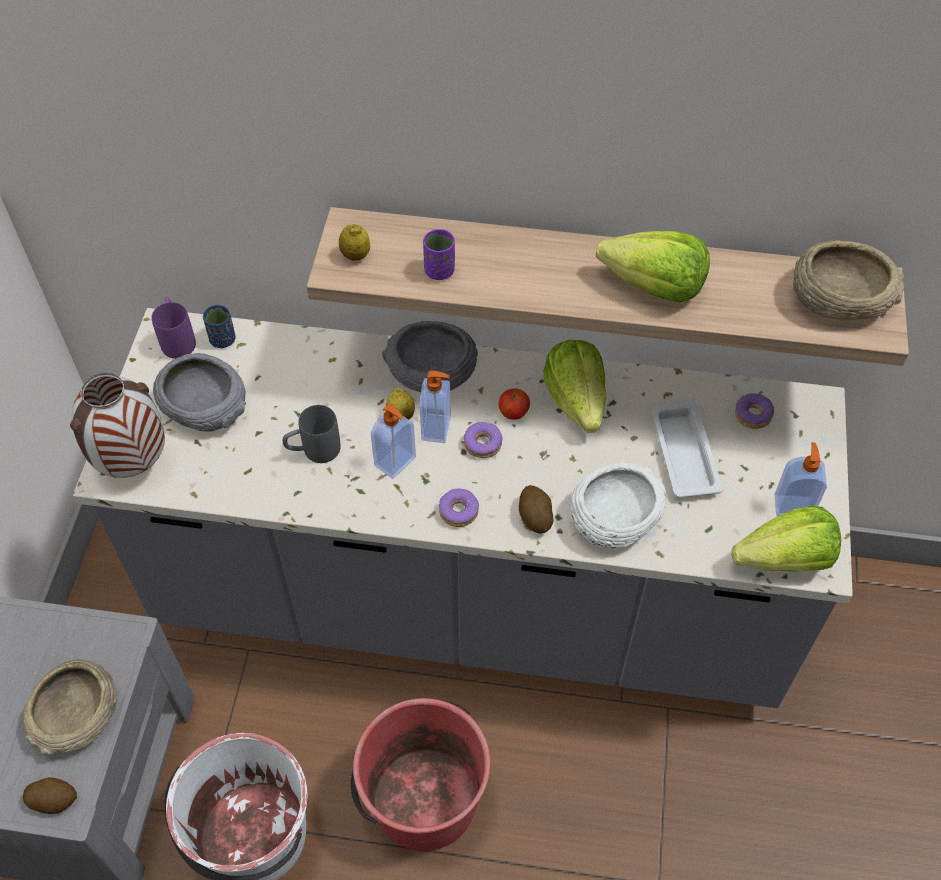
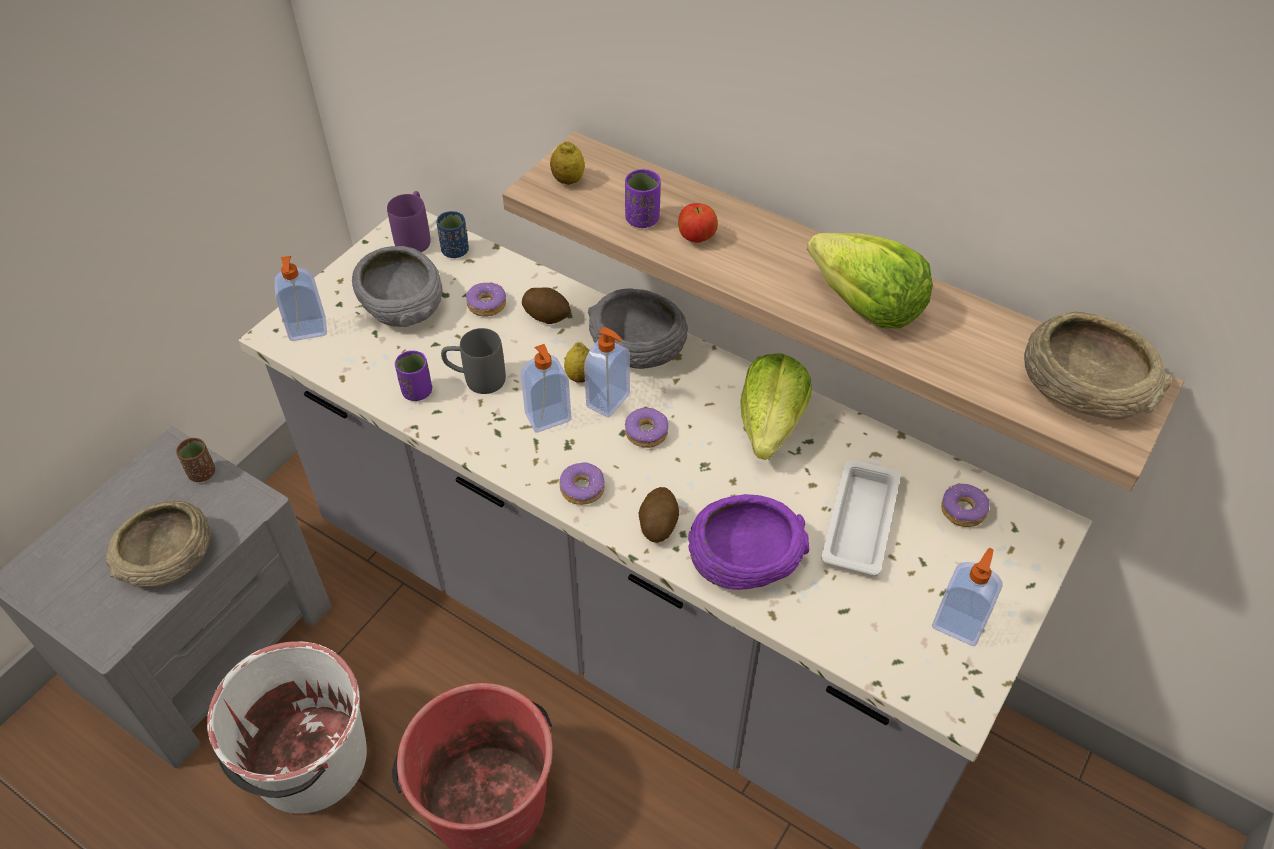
camera: 25 degrees right, 5 degrees down
(54, 800) = (102, 625): potato -> potato (547, 315)
(60, 627) = (202, 473): none -> brown cup
(134, 462) = (308, 330): vase -> soap dispenser
(269, 481) = (417, 392): none -> purple cup
(281, 380) = (486, 304): none -> donut
(514, 413) = (696, 414): apple -> apple (697, 238)
(614, 516) = (744, 556): white bowl -> purple bowl
(785, 560) = (916, 679): lettuce -> none

